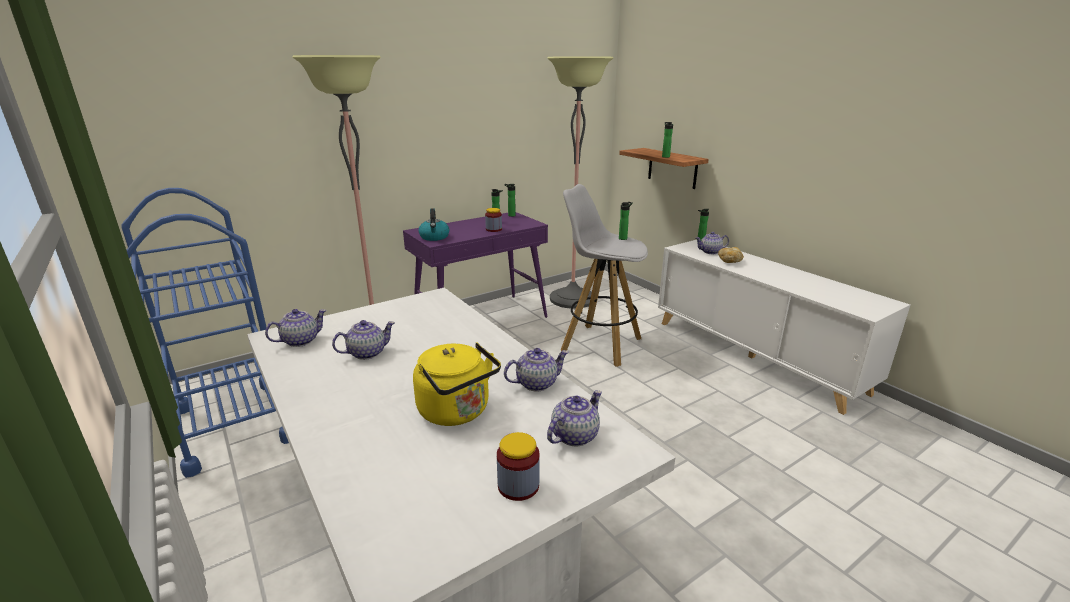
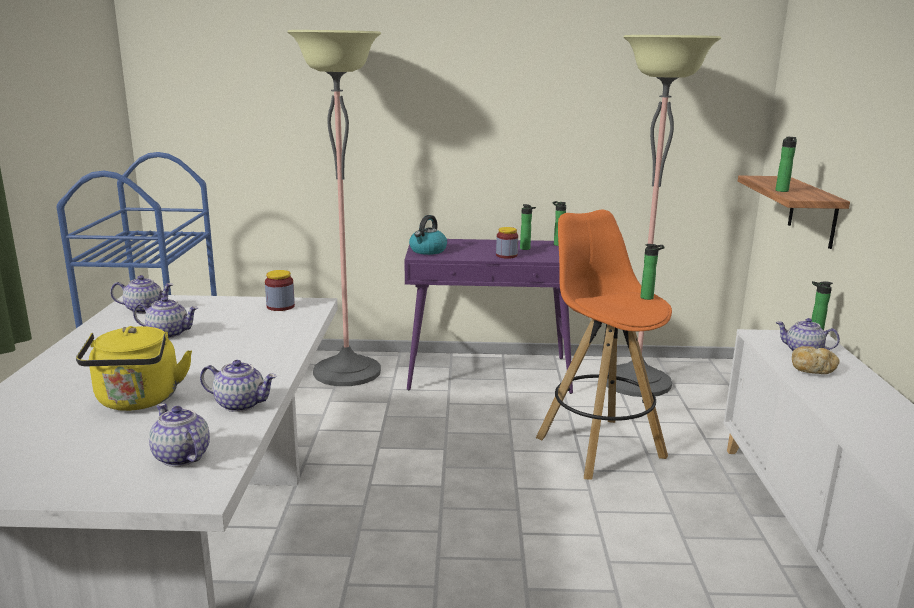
camera: 35 degrees right, 5 degrees down
(518, 485) = (66, 472): jar -> jar (280, 306)
(574, 435) = (180, 457): teapot -> teapot turned 120 degrees counterclockwise
(600, 344) = (598, 446): white stool -> orange stool

